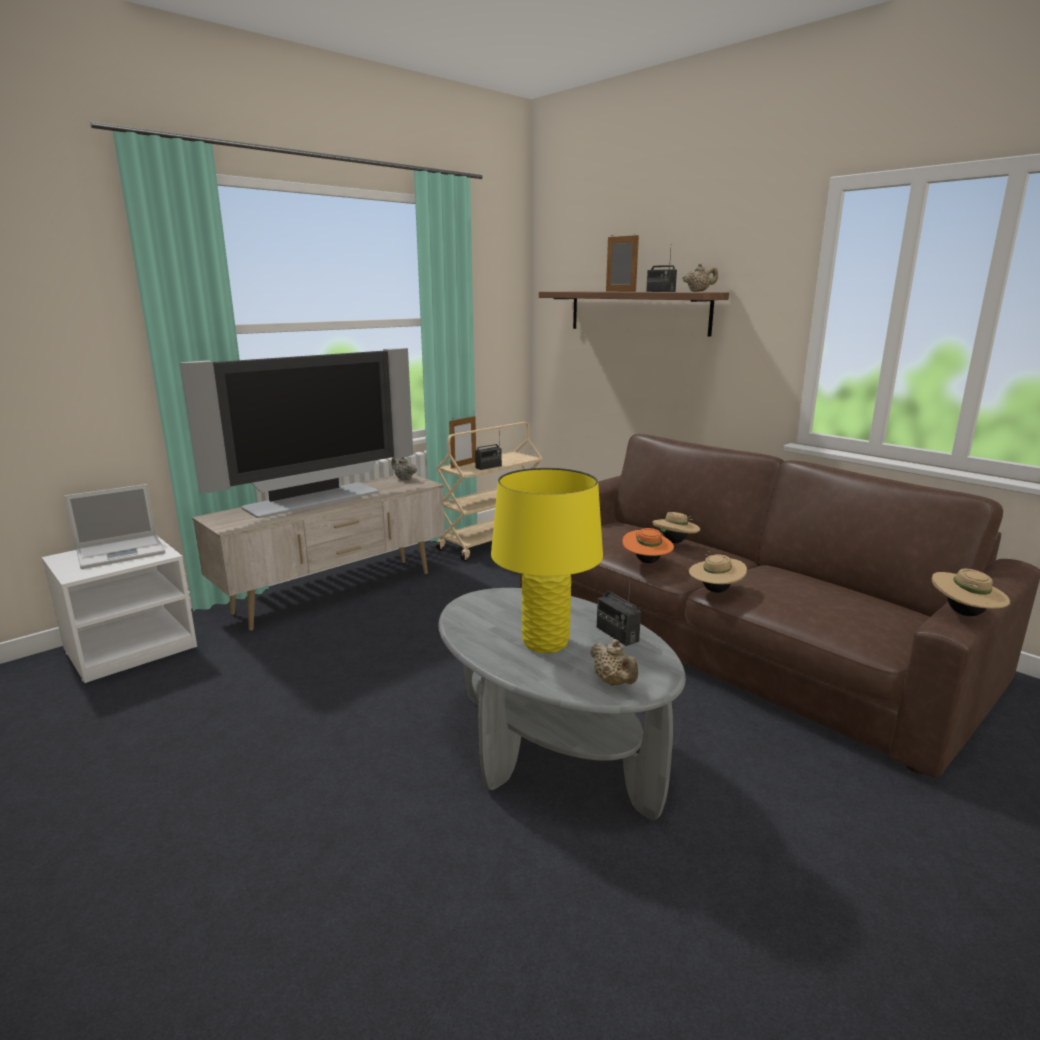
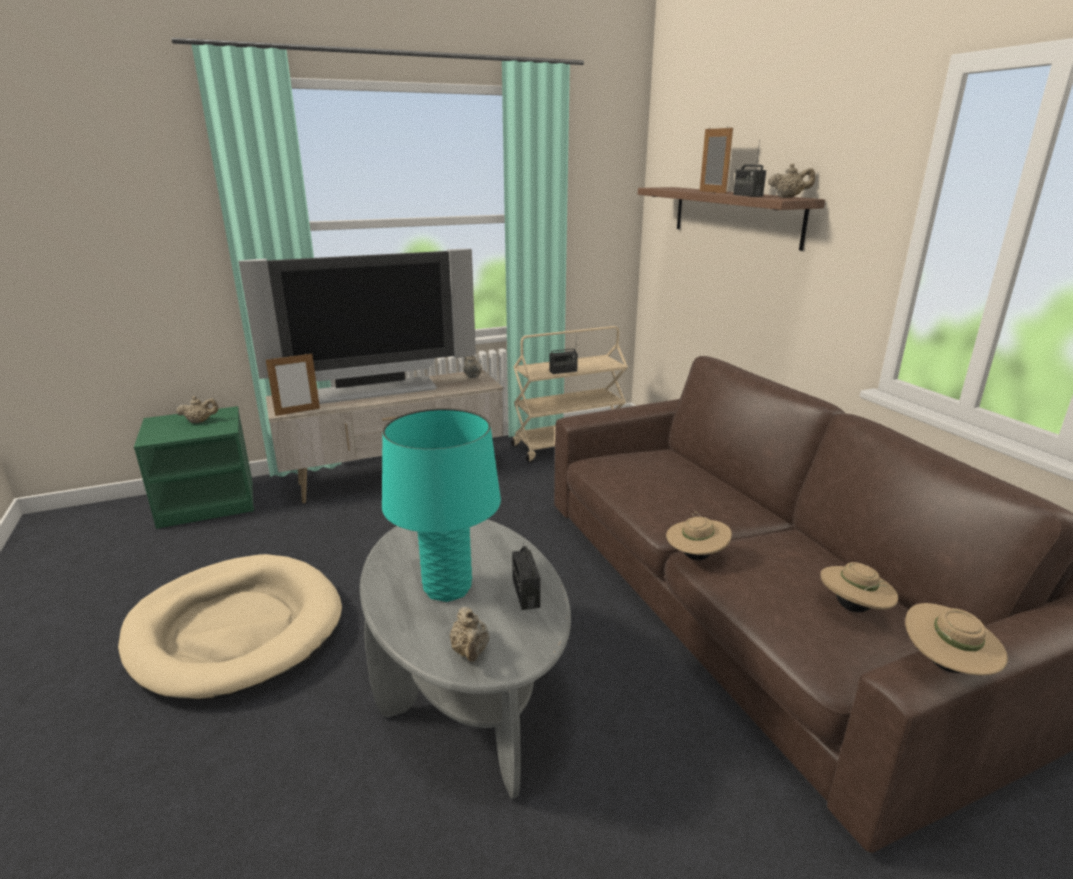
camera: 20 degrees right, 5 degrees up
(122, 551) = (200, 421): laptop -> beige teapot
(131, 648) = (208, 502): white nightstand -> green nightstand
(268, 756) = (236, 630): none -> beige dog bed
(463, 465) = (542, 366): picture frame -> picture frame (297, 412)
(545, 643) = (448, 588): yellow table lamp -> turquoise table lamp
(646, 562) = (647, 506): orange hat -> none
(675, 542) = (700, 486): beige hat -> beige hat (853, 608)

